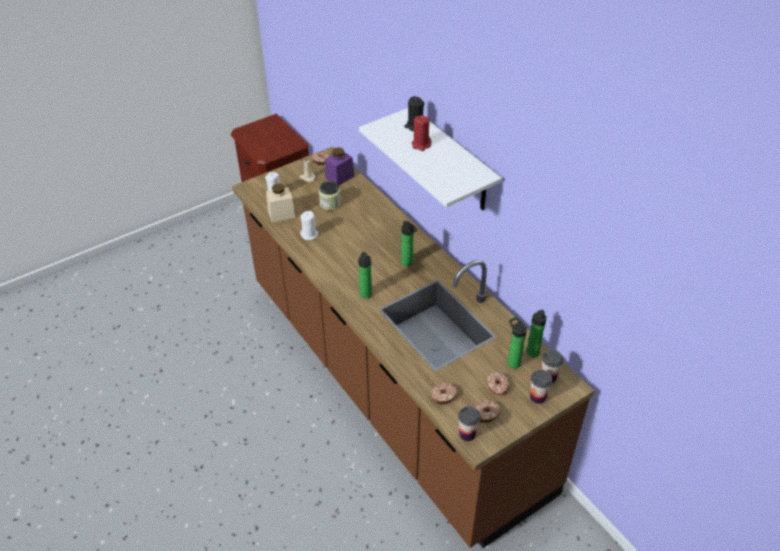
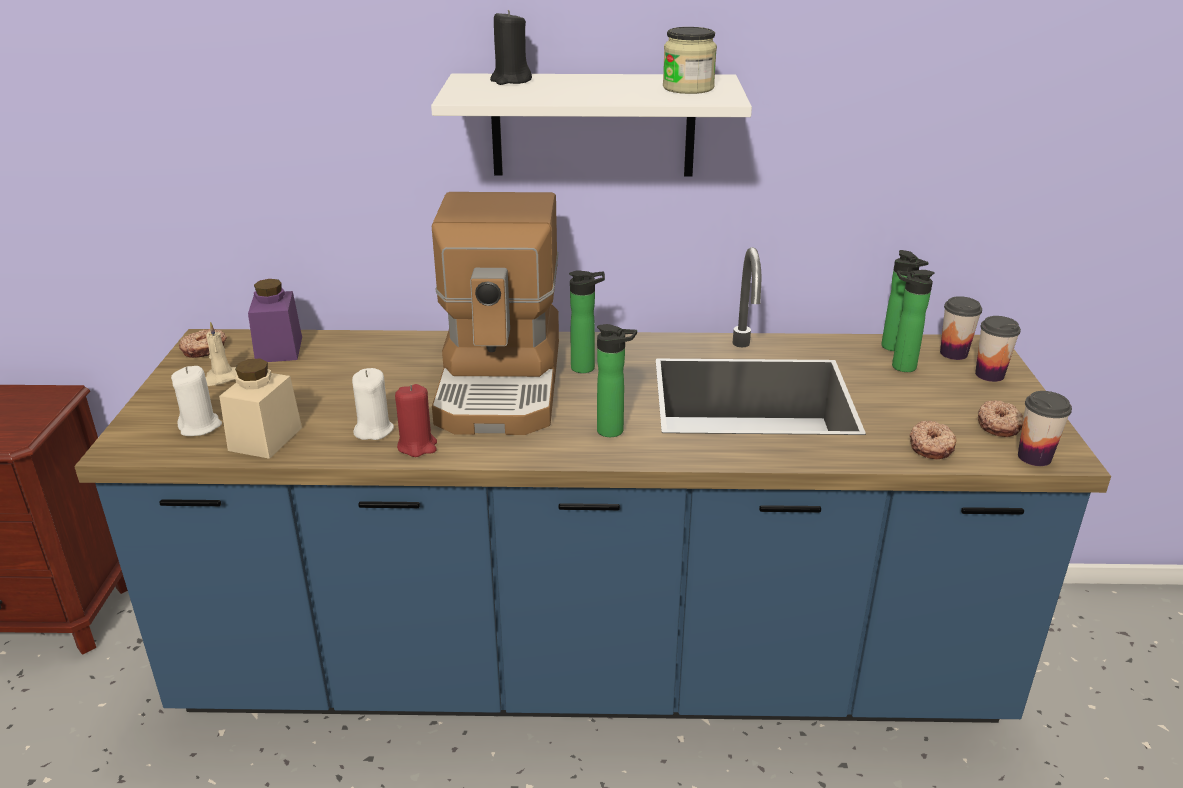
camera: 55 degrees left, 15 degrees down
(330, 204) = (329, 382): jar -> jar (688, 88)
(373, 247) = (503, 382): none -> coffee machine
(390, 383) = (591, 663): brown counter -> blue counter
(421, 145) = (568, 87): red candle -> red candle (417, 446)
(497, 386) = (943, 396): donut -> none

